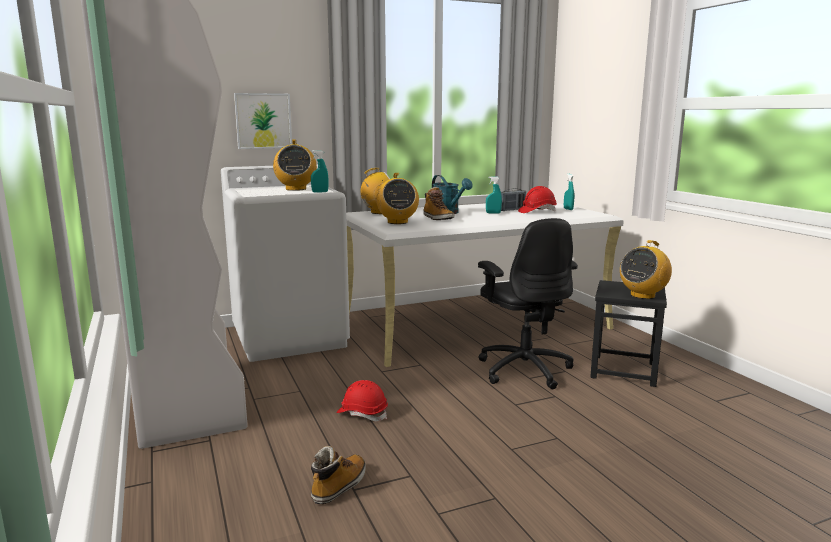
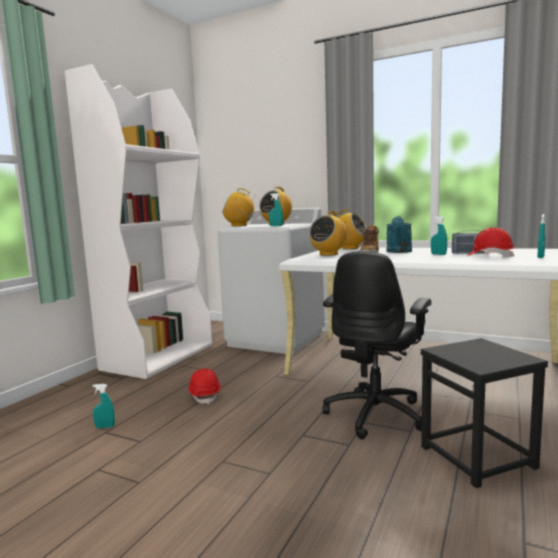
camera: 50 degrees right, 5 degrees down
(263, 121) = (285, 175): picture -> none
(339, 486) = (105, 427): boot -> turquoise spray bottle
(642, 295) = (476, 361): radio -> radio (239, 226)

